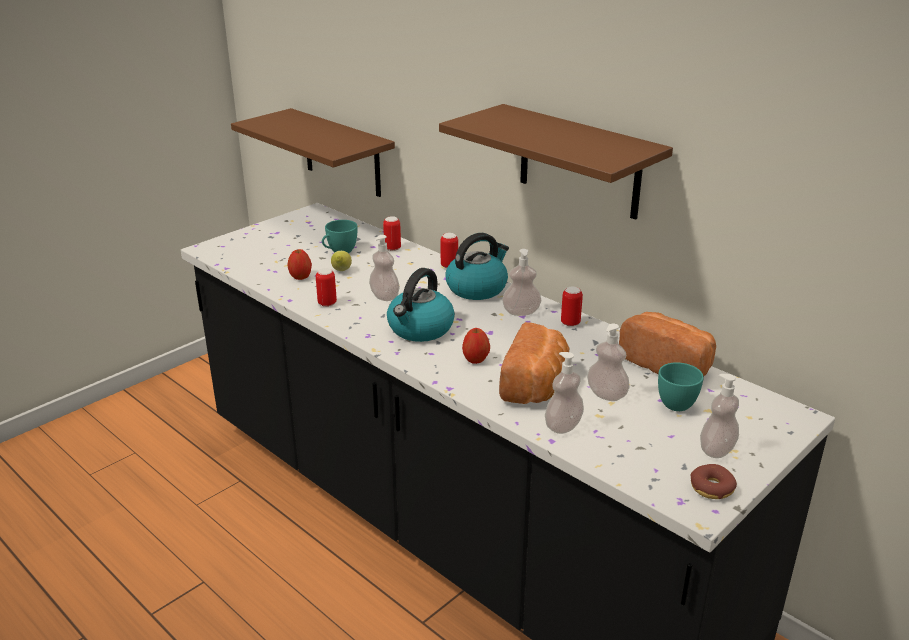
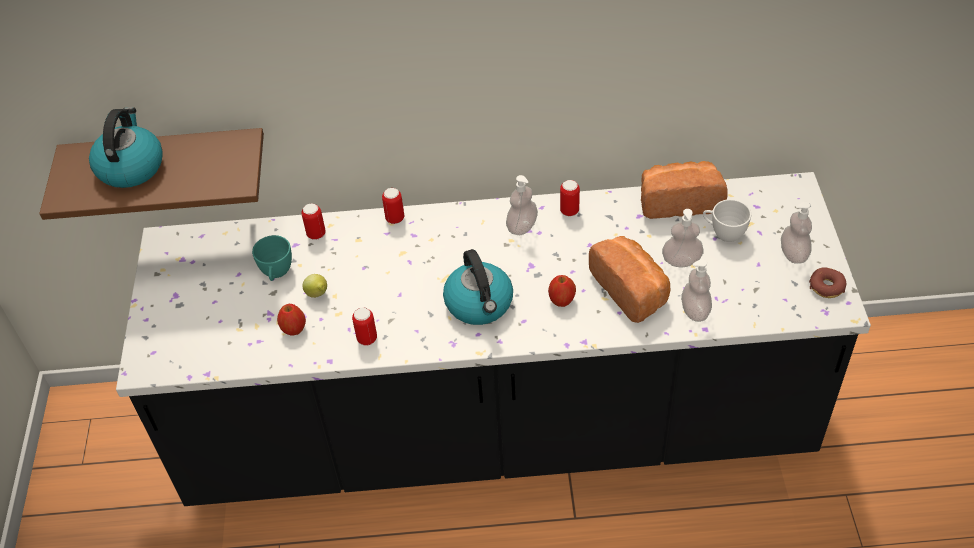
camera: 45 degrees left, 20 degrees up
(384, 296) = (399, 293): soap dispenser -> none
(477, 288) = (454, 226): kettle -> kettle (130, 167)
(579, 162) = (533, 73): brown shelf -> none
(673, 401) = (723, 233): turquoise cup -> white cup

